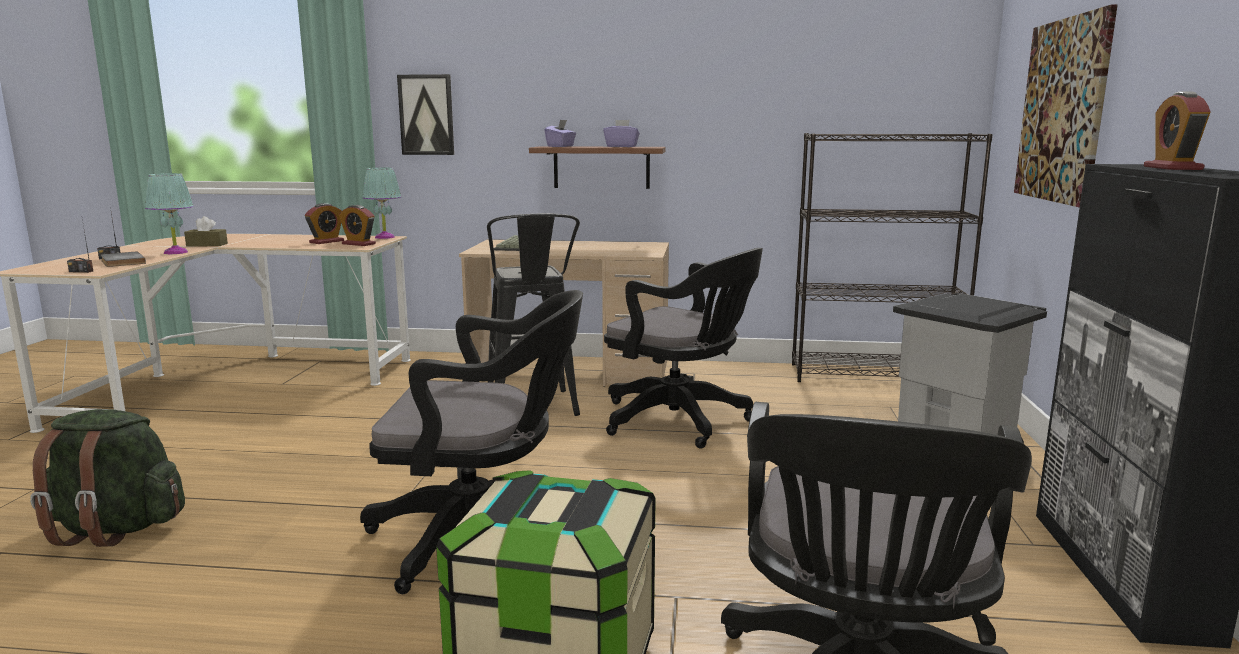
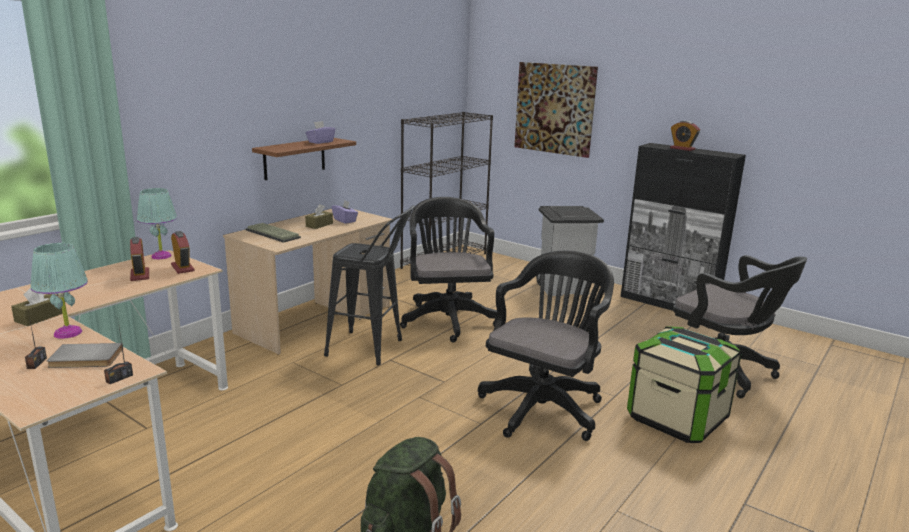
camera: 60 degrees left, 5 degrees up
(358, 244) = (182, 268): alarm clock -> alarm clock turned 90 degrees counterclockwise
(426, 115) = (157, 130): picture -> none
(561, 146) = (281, 147): purple tissue box -> purple tissue box (345, 220)
(577, 247) = (319, 225): none -> brown tissue box
(681, 421) = (447, 319): black office chair -> black office chair turned 75 degrees counterclockwise

